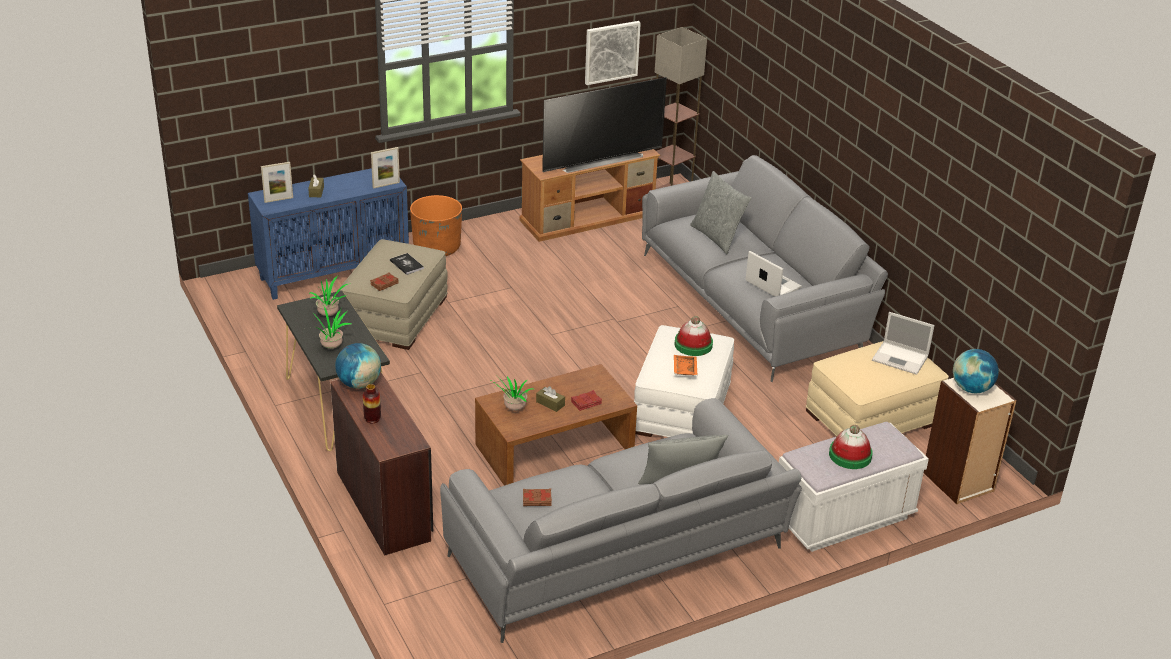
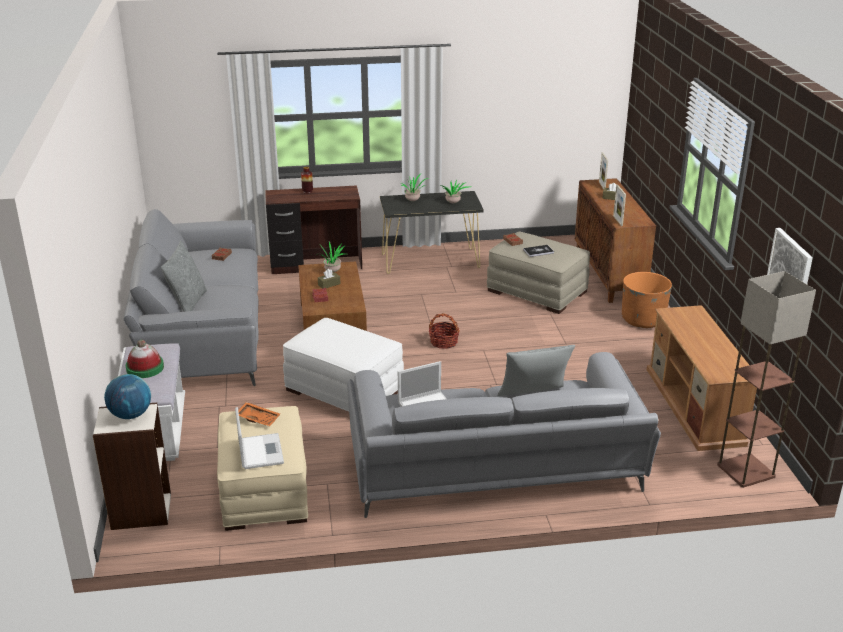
camera: 110 degrees right, 5 degrees down
(334, 273) = (609, 275): blue cabinet -> brown cabinet
(359, 384) = (347, 191): globe -> none
(548, 362) = (443, 342): none -> basket
(600, 159) = (697, 346): television -> none
(684, 369) = (324, 335): orange tray -> orange tray (258, 418)
(693, 345) = (356, 346): hat -> none
(901, 358) = (260, 451): laptop -> laptop turned 120 degrees clockwise

